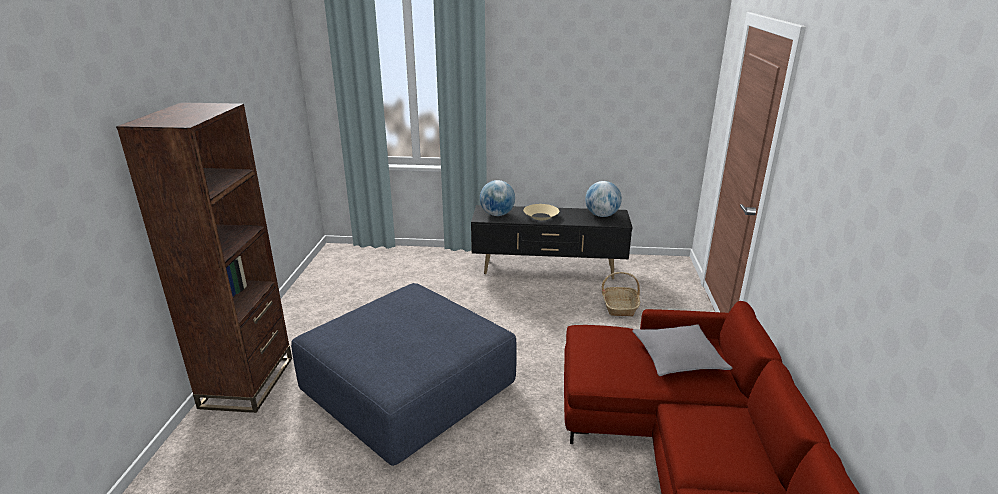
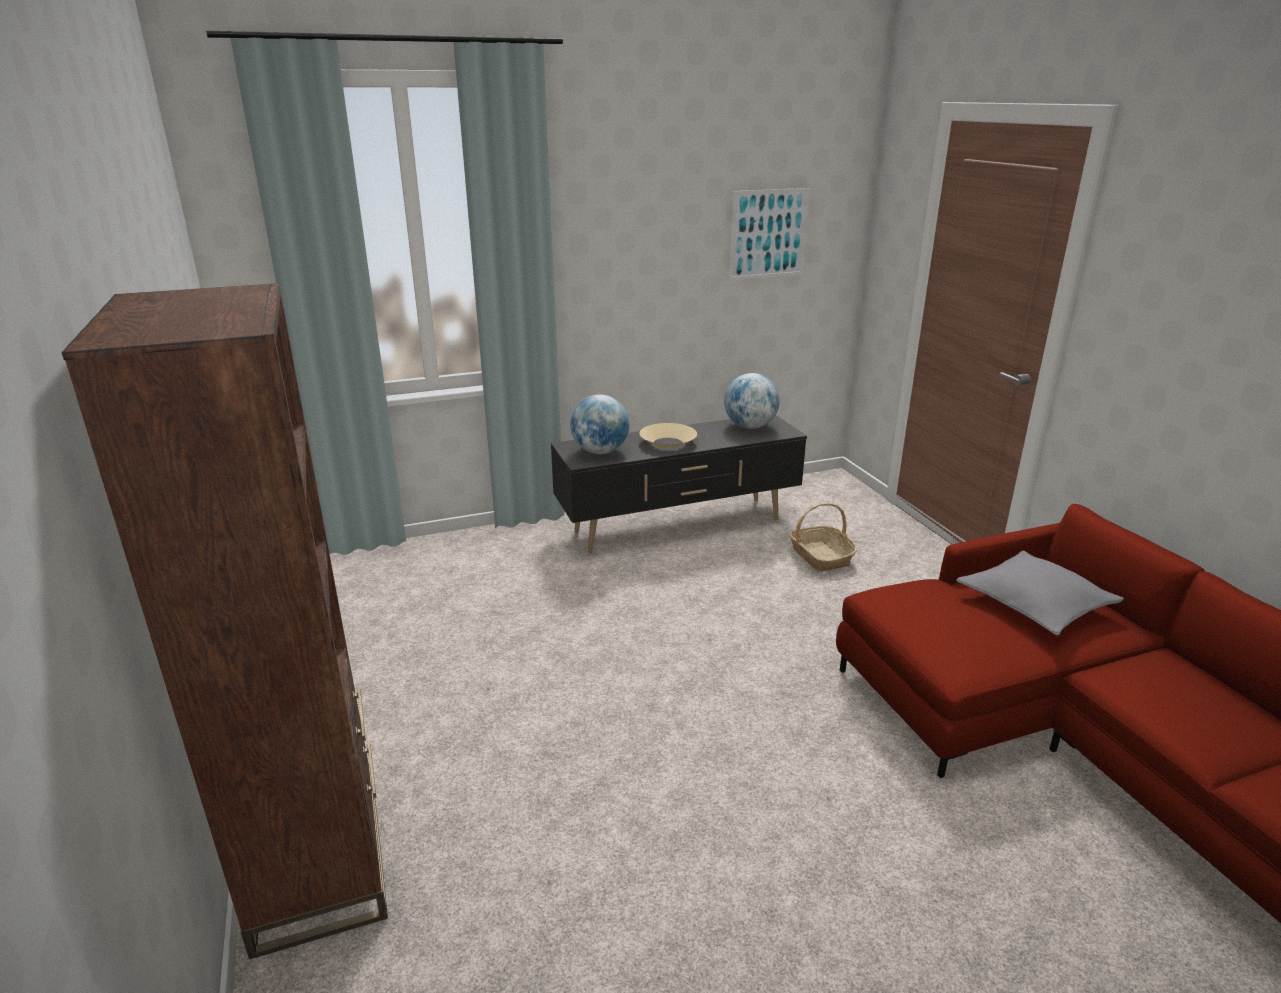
camera: 25 degrees left, 0 degrees up
(408, 387) = (628, 771): blue ottoman -> none
(635, 92) = (768, 234): none -> picture

